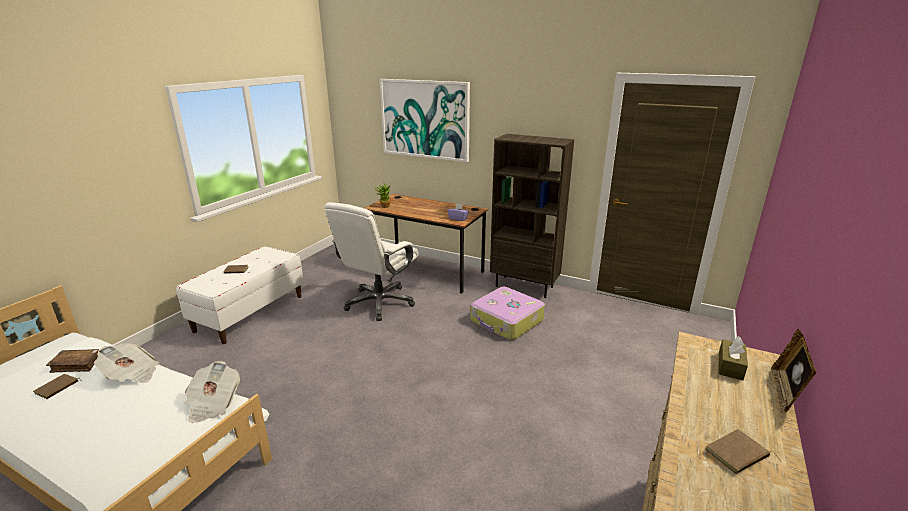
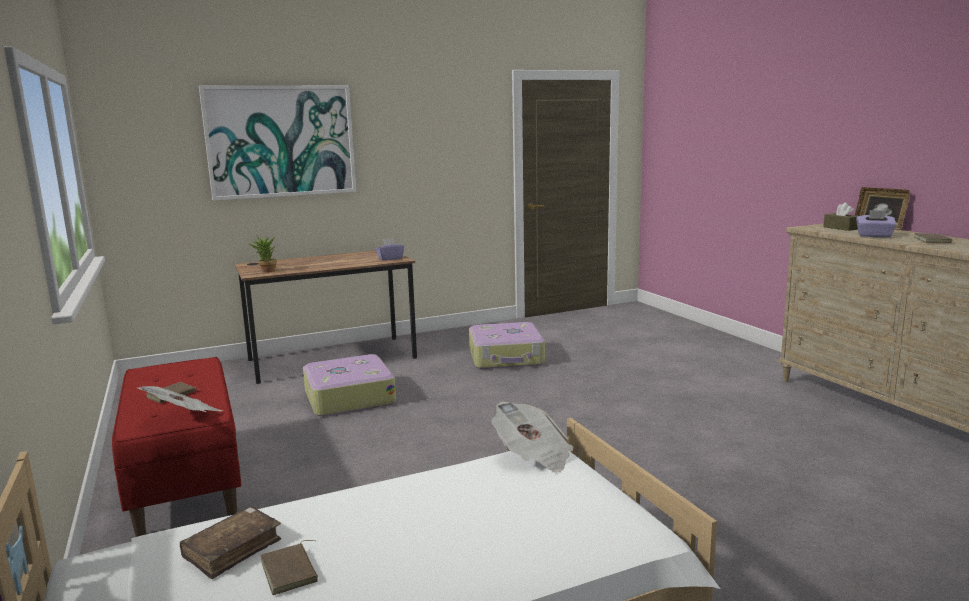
camera: 50 degrees left, 10 degrees down
(131, 374) = (360, 503): newspaper -> newspaper (184, 417)
(250, 313) = (185, 479): white bench -> red bench
(379, 303) = (348, 397): white office chair -> suitcase
(525, 286) = (460, 333): brown bookcase -> none
(705, 400) = (874, 236): none -> purple tissue box

